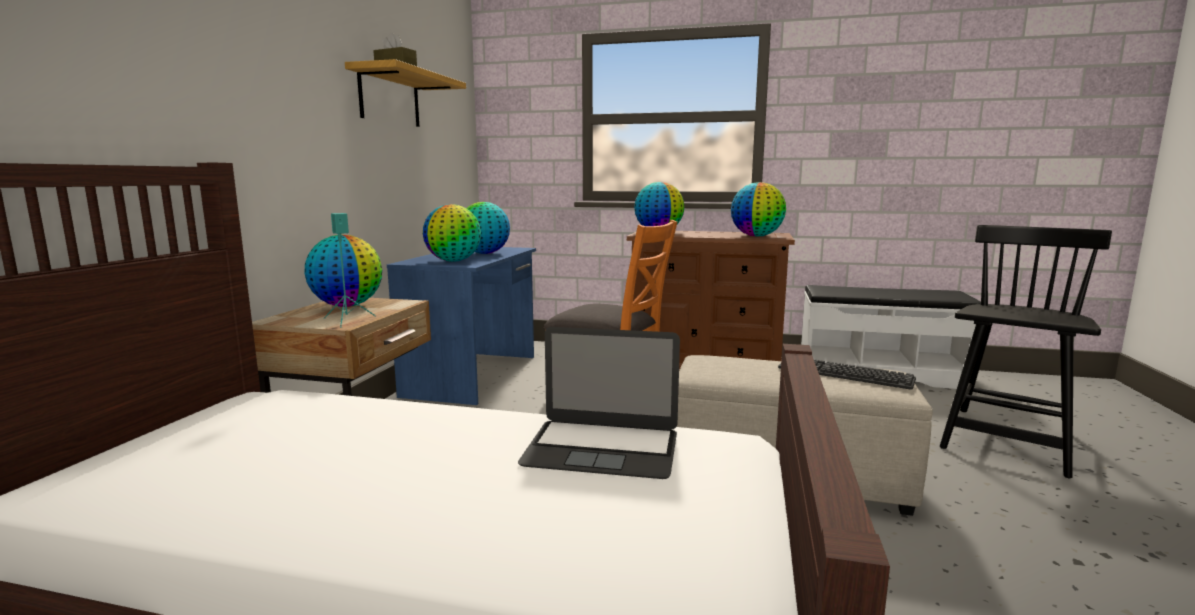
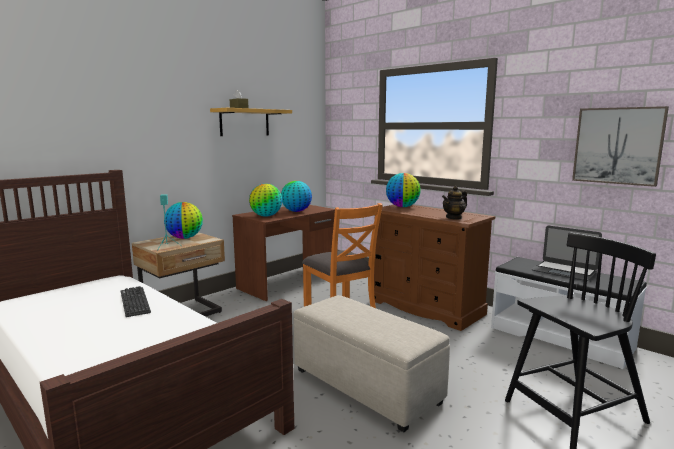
camera: 30 degrees right, 0 degrees up
(474, 375) = (288, 283): blue desk -> brown desk
(602, 448) = (179, 334): laptop -> laptop (564, 271)
(757, 236) = (454, 218): globe -> teapot
(844, 374) = (395, 327): keyboard -> keyboard (135, 302)
(926, 136) = (617, 145): none -> picture

